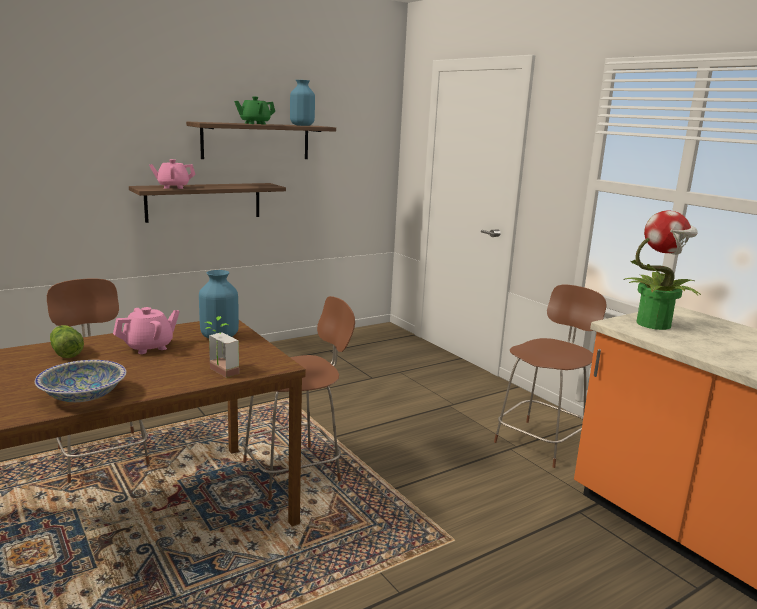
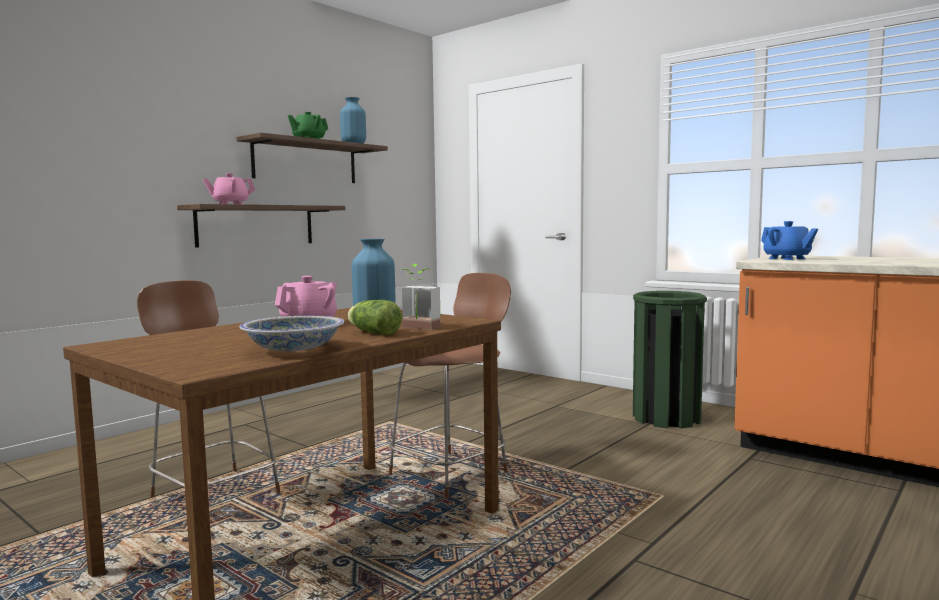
camera: 15 degrees left, 10 degrees down
(66, 352) = (216, 333): lettuce -> lettuce (372, 332)
(541, 442) = (666, 418): brown chair -> green trash can
(654, 324) = (787, 259): potted plant -> blue teapot

